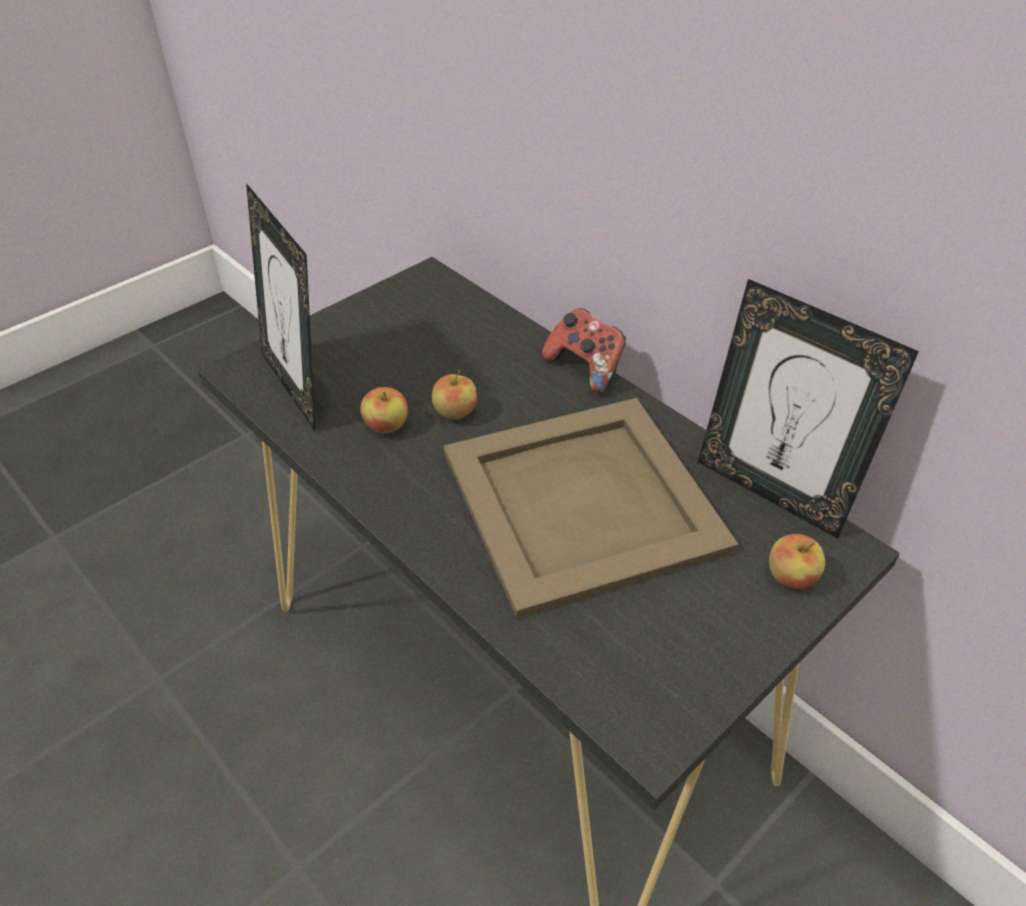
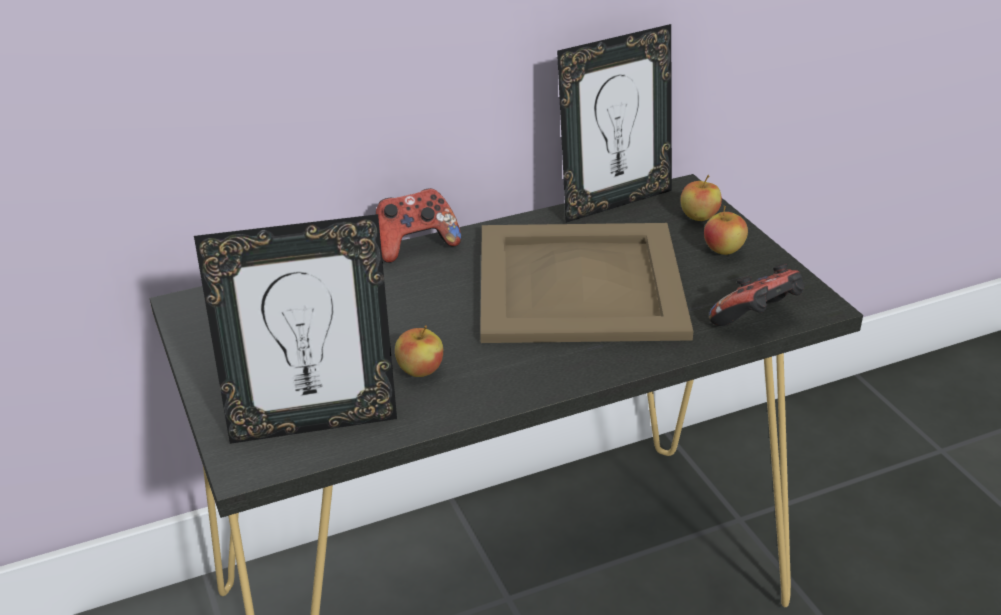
camera: 70 degrees left, 10 degrees down
(455, 413) = (427, 327): apple -> apple (723, 250)
(584, 676) = (757, 320): none -> game controller

